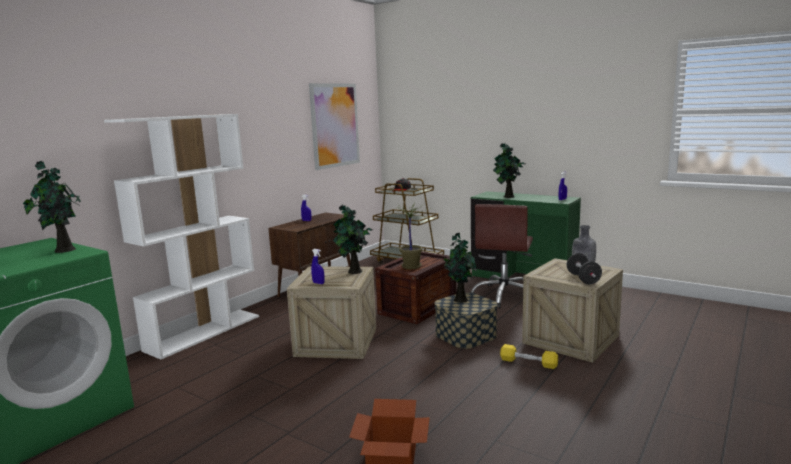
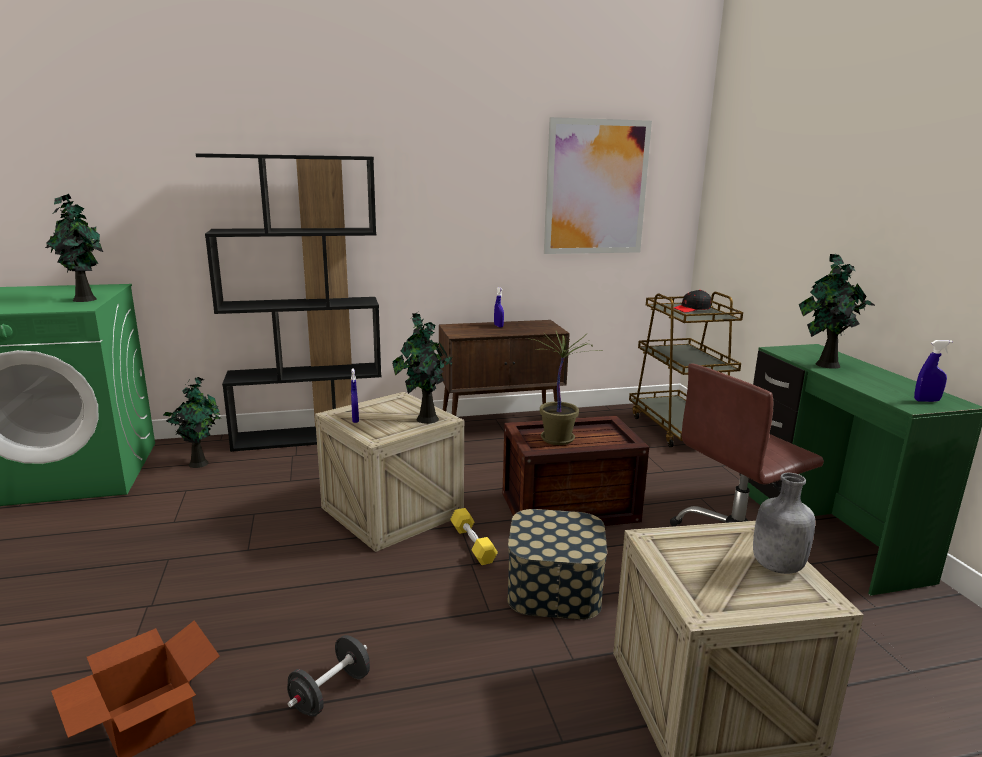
camera: 40 degrees right, 5 degrees up
(204, 332) = (310, 436): white bookcase -> black bookcase
(459, 299) = (561, 524): potted plant -> potted plant (199, 463)
(528, 363) = (559, 697): yellow dumbbell -> yellow dumbbell (473, 544)
(583, 279) = (716, 593): black dumbbell -> black dumbbell (330, 692)

